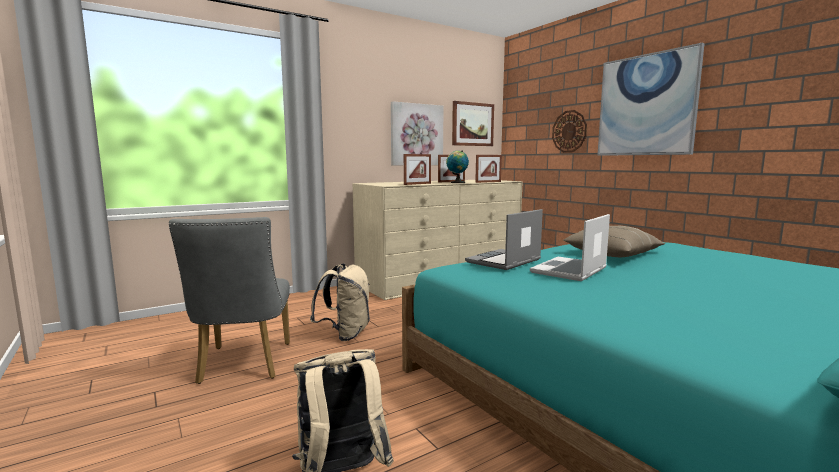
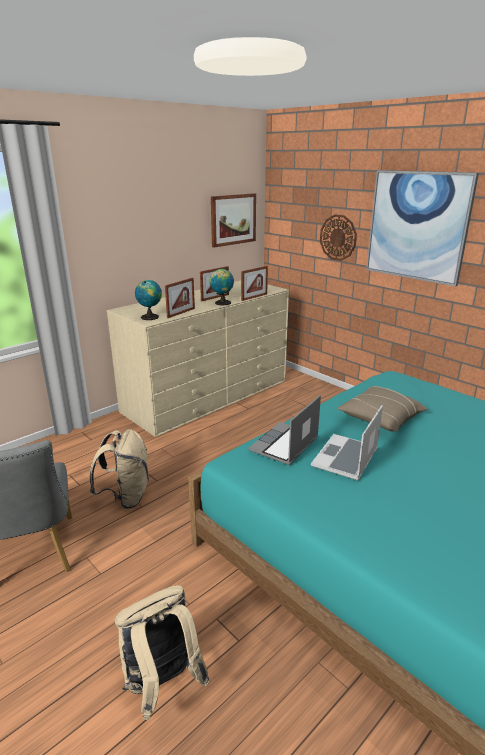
camera: 10 degrees left, 15 degrees up
(389, 184) = (150, 317): none -> globe
(416, 135) = (172, 242): picture -> none

